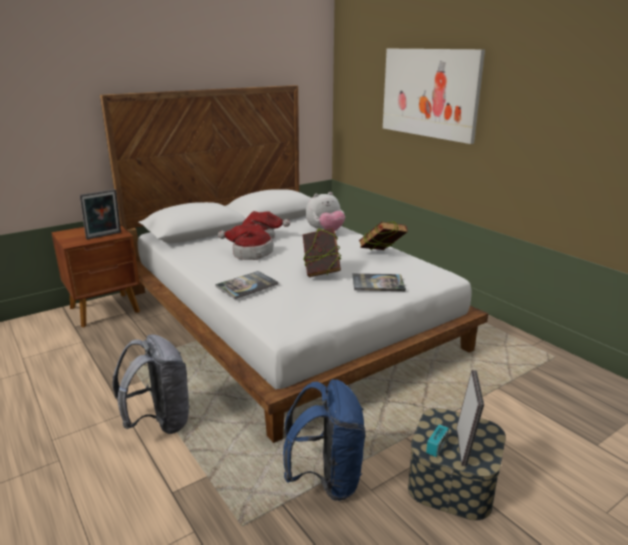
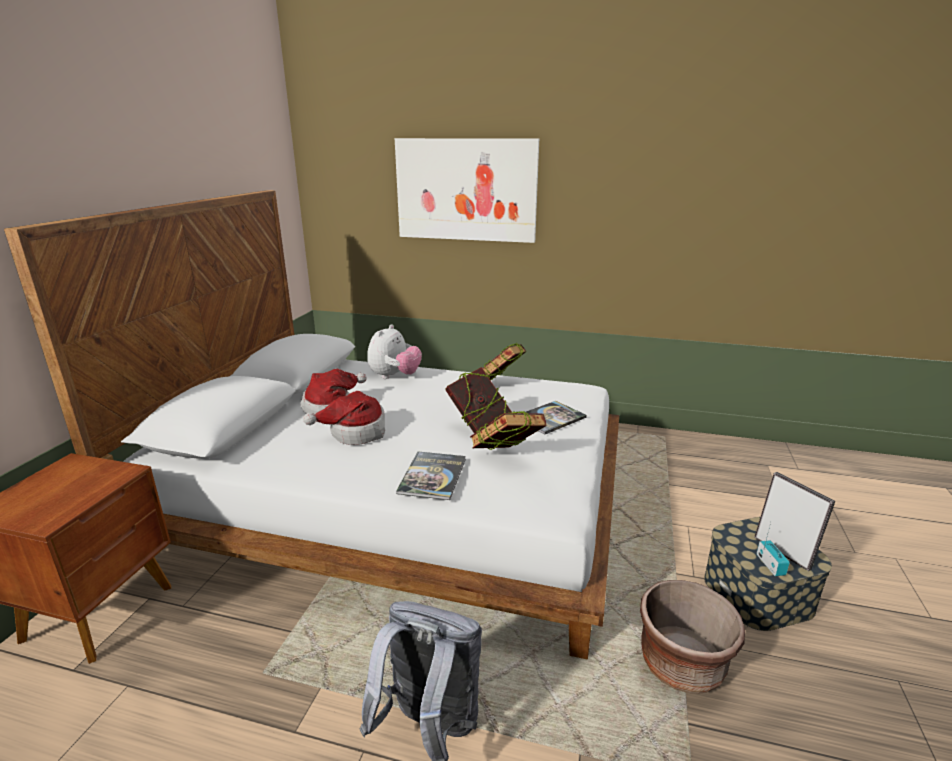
camera: 40 degrees left, 0 degrees up
(104, 236) = (96, 485): picture frame -> none
(302, 292) = (506, 459): none -> book
(327, 479) = (681, 663): blue backpack -> brown planter

